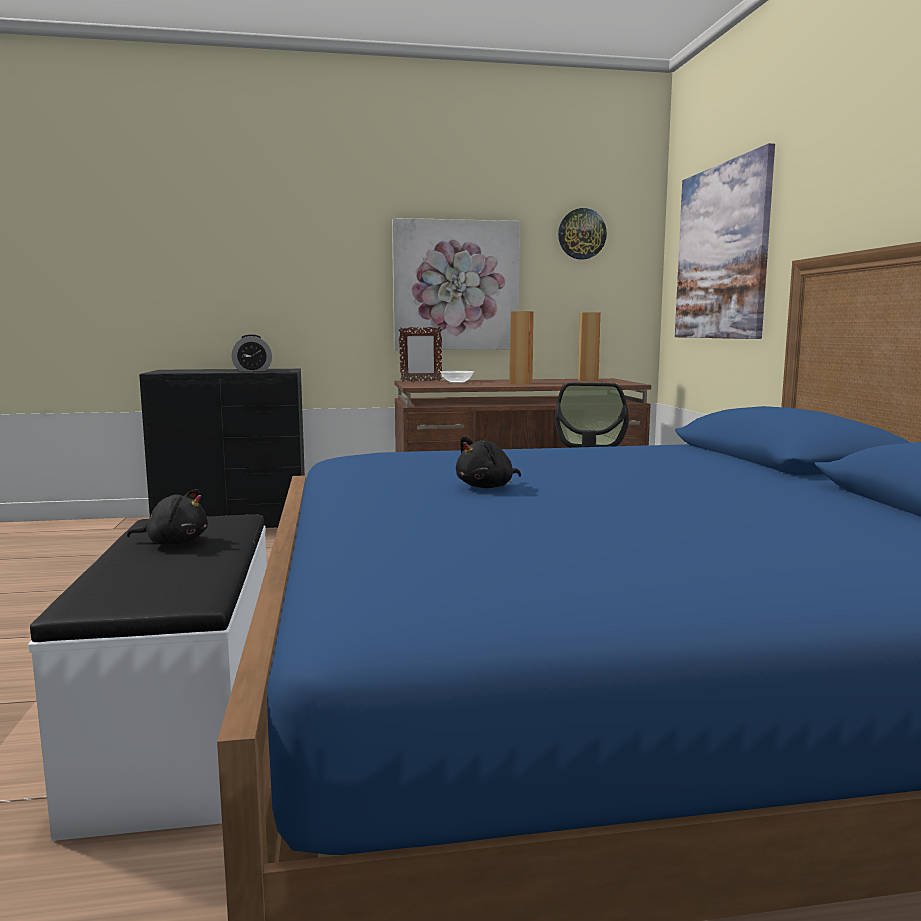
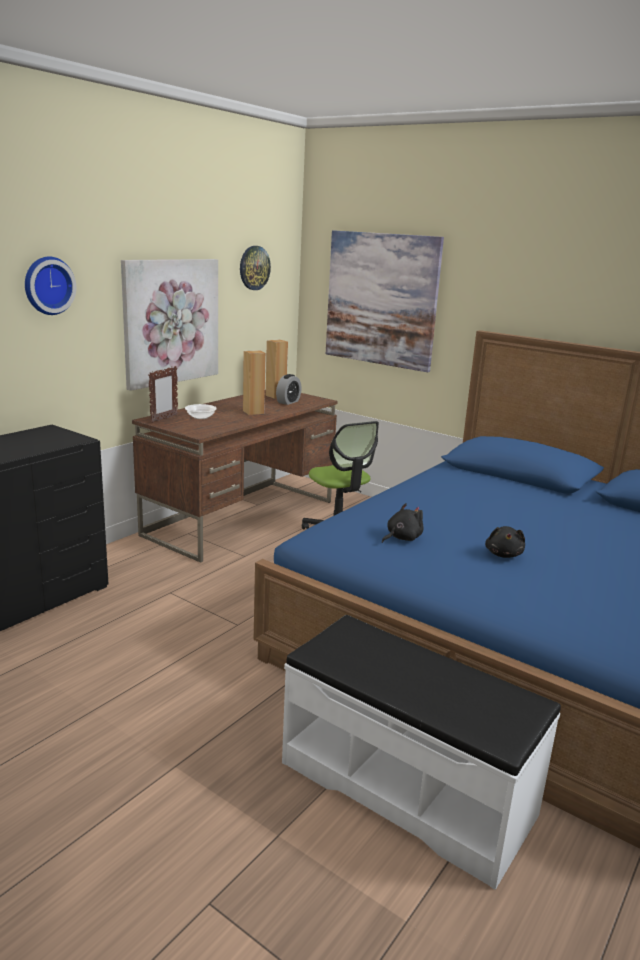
camera: 45 degrees left, 10 degrees up
(174, 542) = (385, 666): black plush toy -> black plush toy (402, 538)
(252, 371) = (40, 443): alarm clock -> alarm clock (288, 402)
(309, 239) = (47, 285): none -> wall clock

